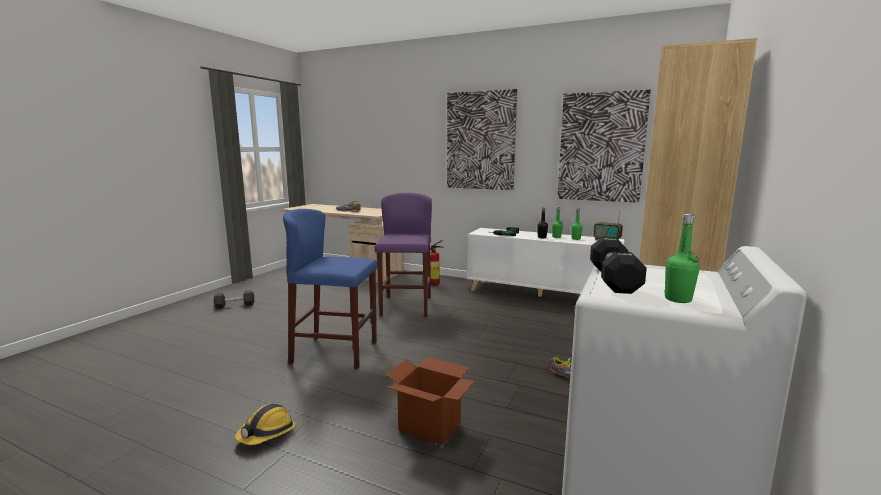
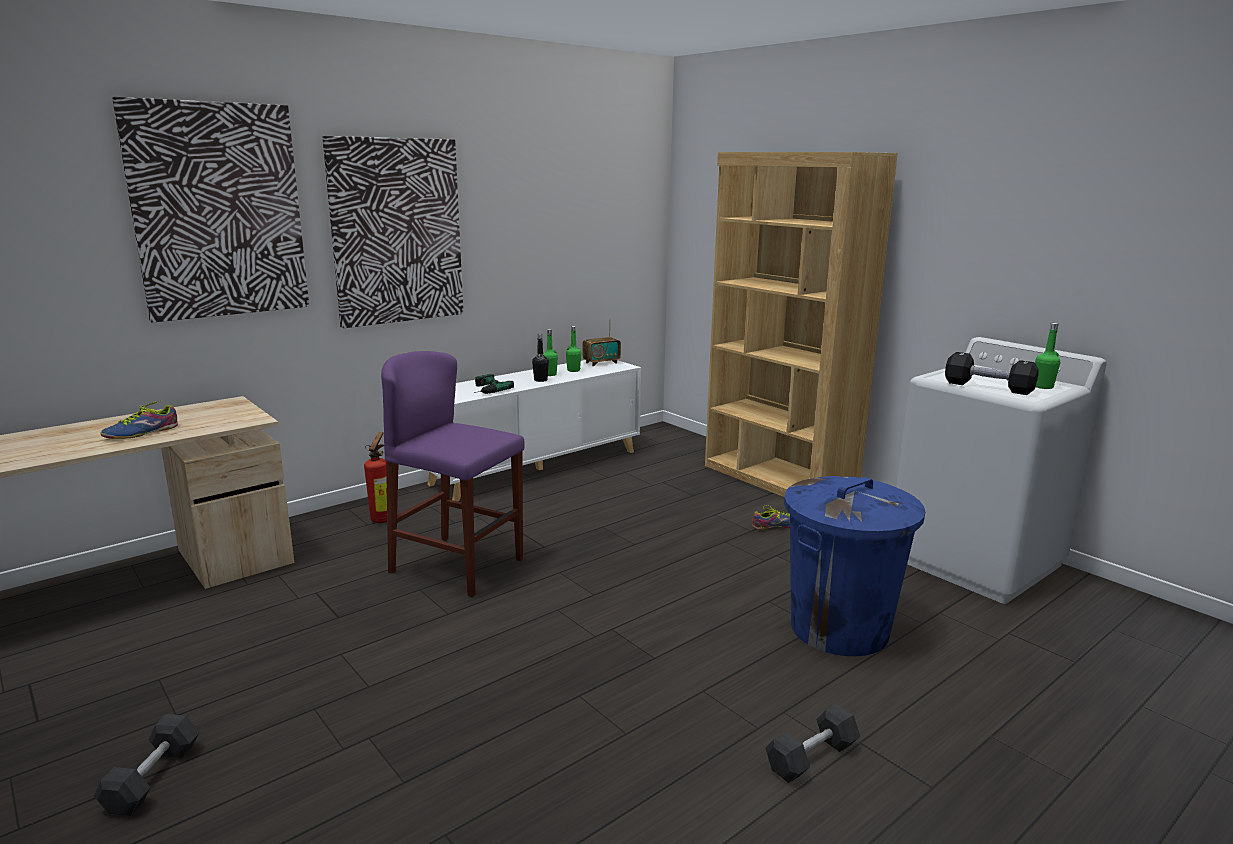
camera: 65 degrees left, 5 degrees up
(267, 434) = (811, 757): hard hat -> black dumbbell
(335, 352) = (585, 663): blue stool -> none
(430, 426) = (840, 628): cardboard box -> blue trash can
(601, 147) = (570, 234): picture -> picture (219, 211)

